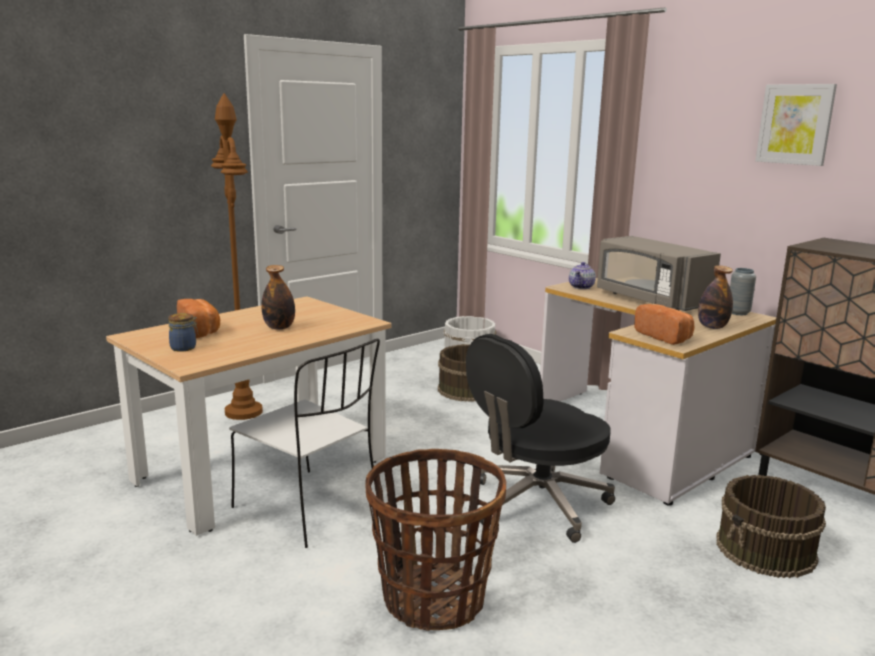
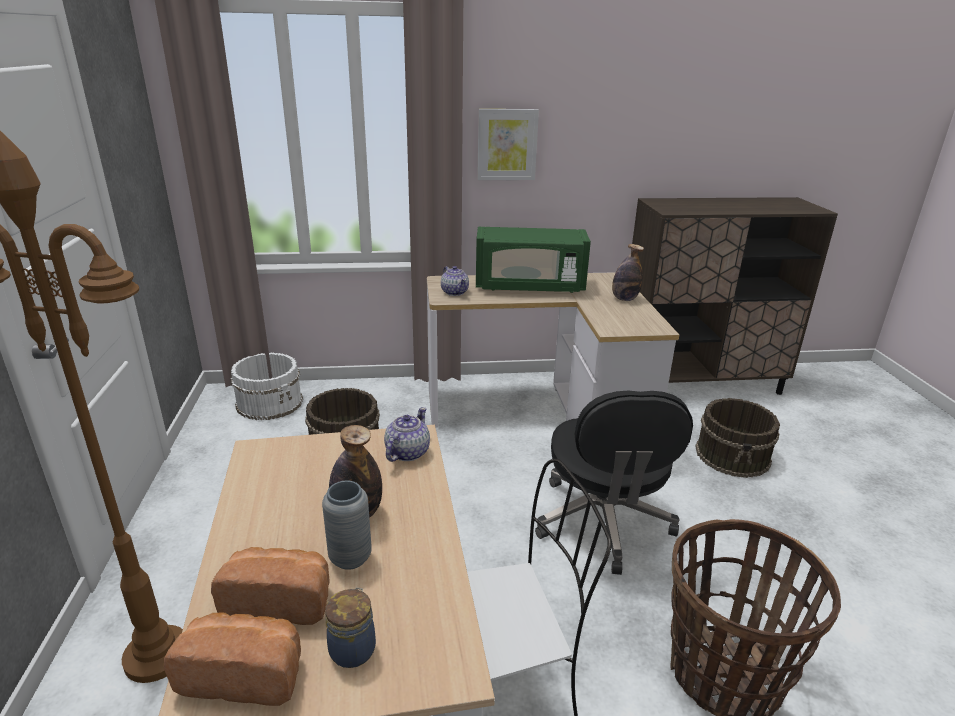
camera: 55 degrees left, 10 degrees up
(349, 324) = (407, 453): none -> teapot
(650, 300) = (529, 287): grey microwave -> green microwave
(665, 337) = (634, 323): bread -> bread (245, 673)
(738, 313) = (597, 277): grey vase -> grey vase (350, 558)
(795, 124) = (607, 101): picture -> picture (507, 144)

